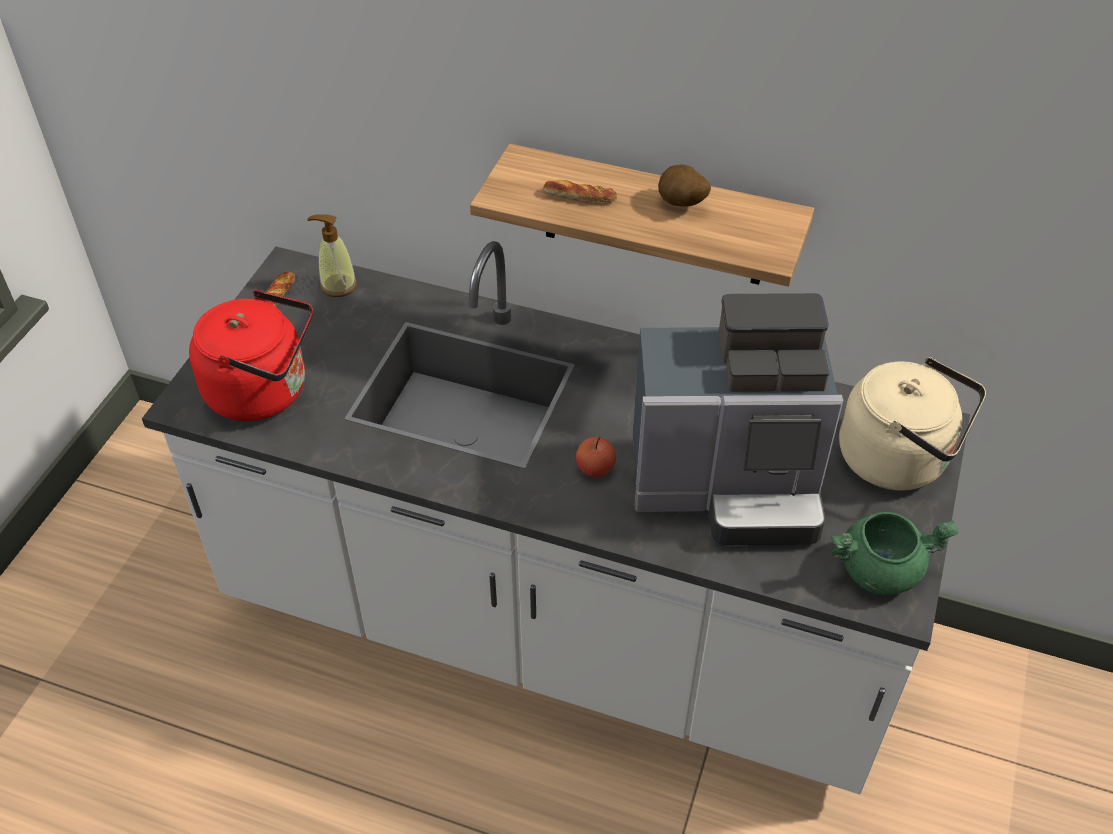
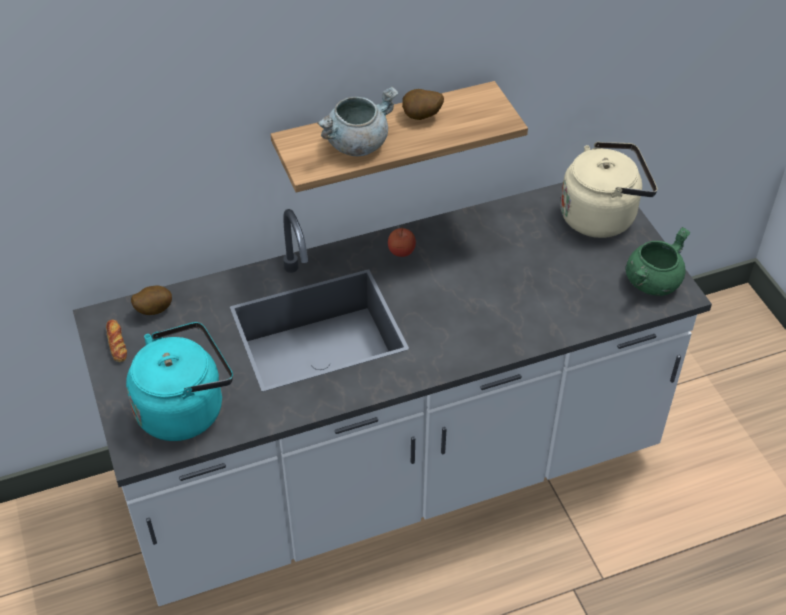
camera: 40 degrees left, 0 degrees up
(264, 391) = (185, 408): red kettle -> turquoise kettle
(338, 285) = (153, 310): soap dispenser -> potato
(579, 196) = (357, 144): bread -> grey cooking pot
(595, 468) = (450, 323): apple -> apple (401, 251)
(729, 485) = (532, 285): coffee machine -> none

